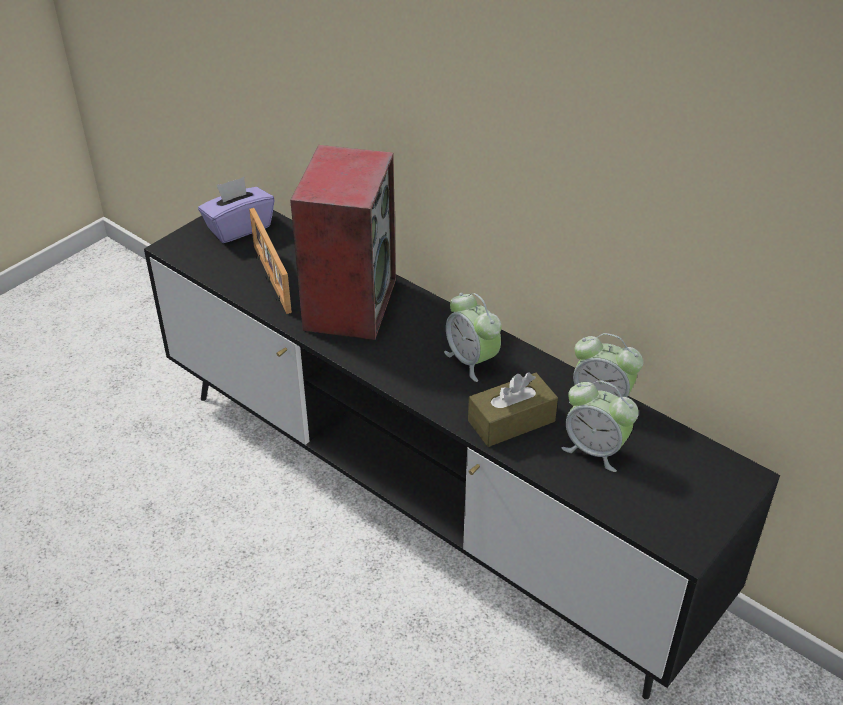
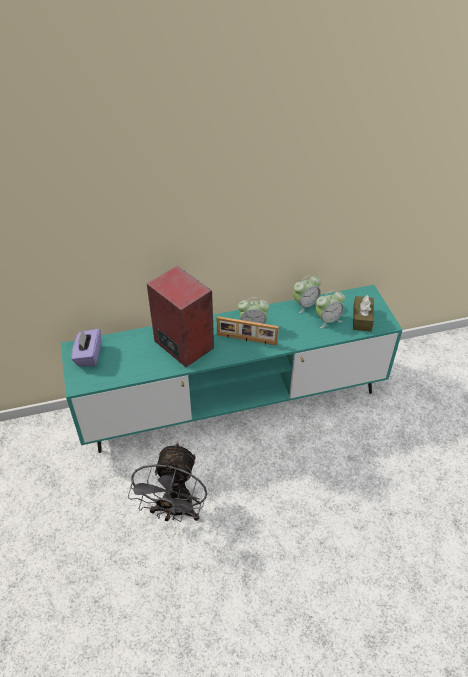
camera: 55 degrees left, 5 degrees up
(157, 542) = (175, 511): none -> grey fan
(270, 279) = (139, 362): picture frame -> picture frame (246, 340)
(423, 500) = (233, 404): black tv stand -> turquoise tv stand
(511, 421) = (295, 333): brown tissue box -> brown tissue box (362, 319)

